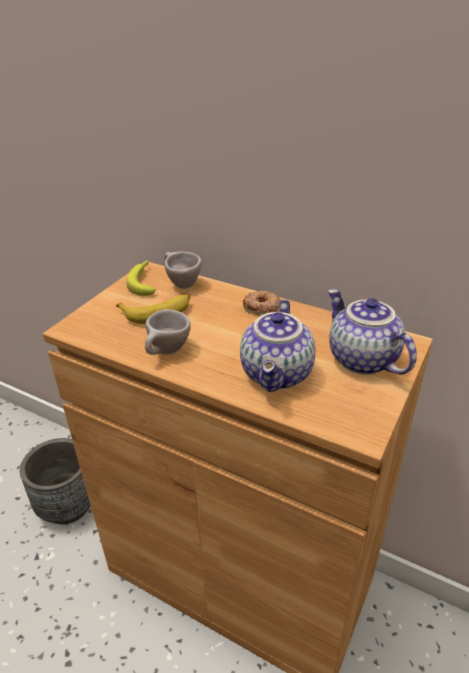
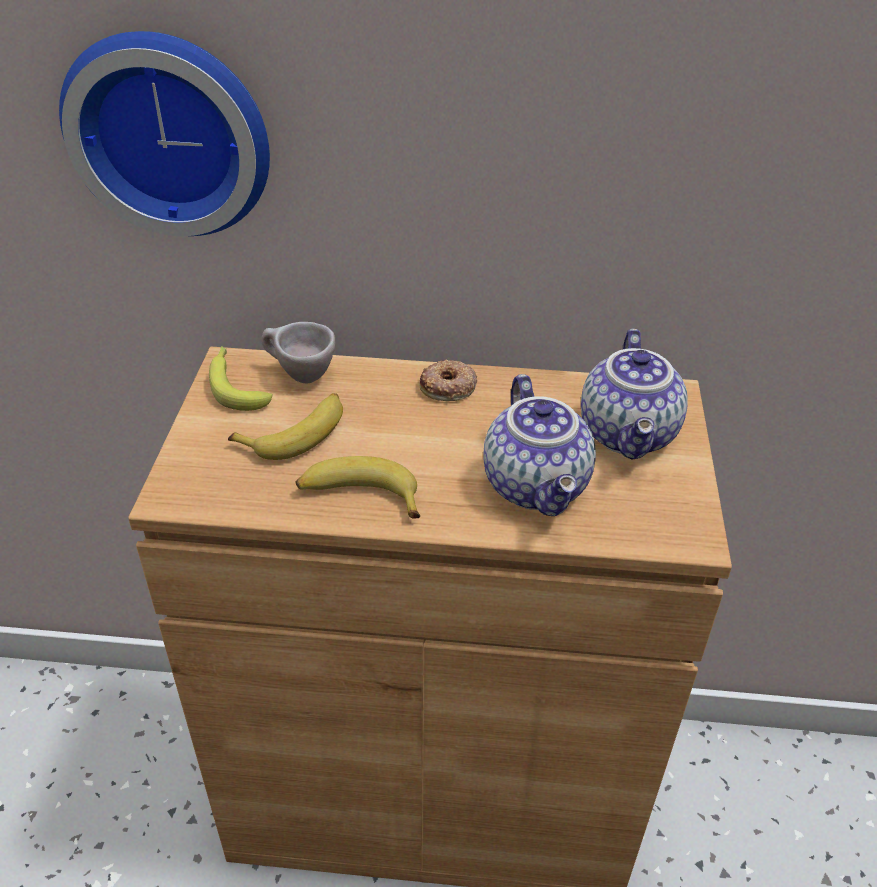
camera: 25 degrees left, 5 degrees up
(68, 506) = (103, 788): grey planter -> none
(133, 129) = (171, 132): none -> wall clock
(167, 353) = (359, 496): beige cup -> banana
(361, 360) = (630, 435): teapot -> teapot turned 120 degrees counterclockwise

